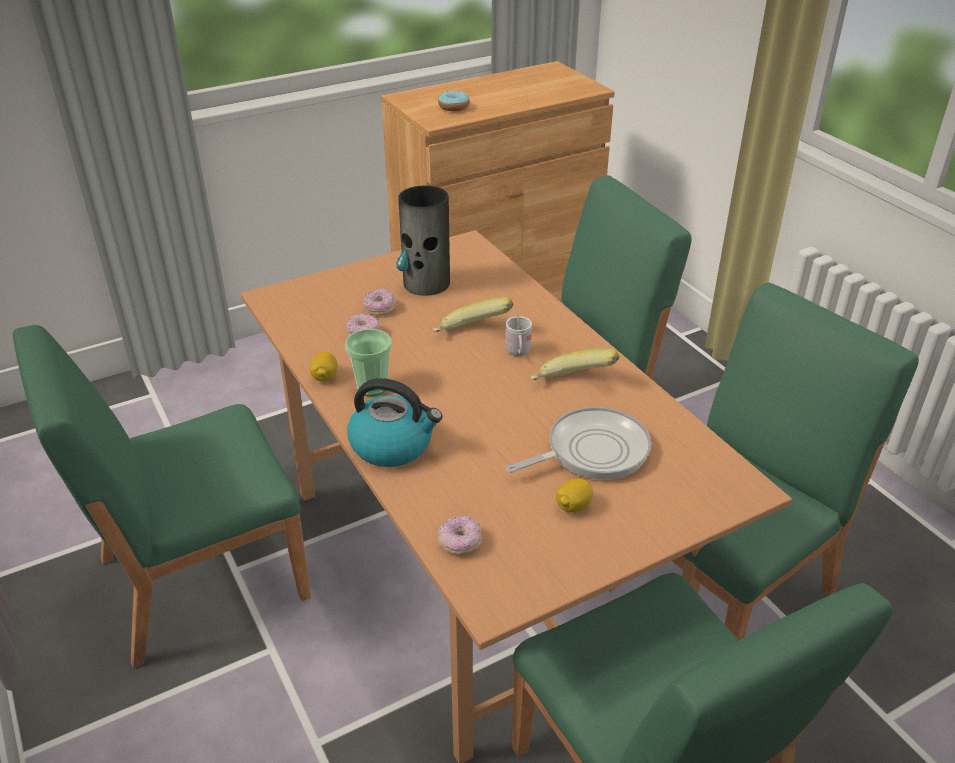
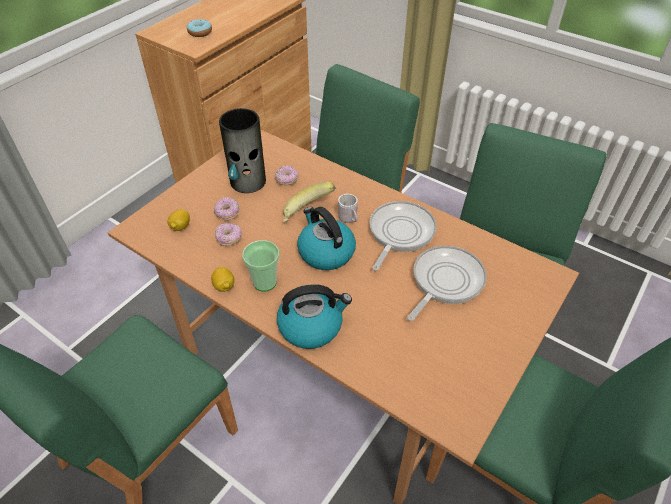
camera: 25 degrees left, 10 degrees up
(460, 543) = (408, 388): donut -> donut (287, 180)
(464, 378) = (325, 252): none -> kettle
(572, 384) = (399, 233): banana -> frying pan
(573, 506) = (461, 329): lemon -> lemon (180, 227)

